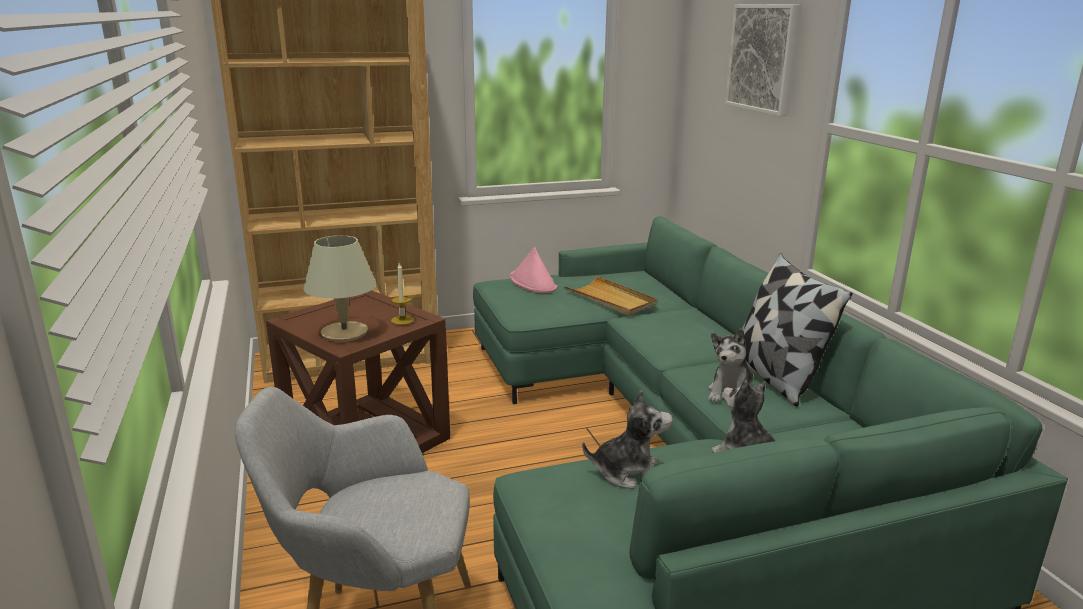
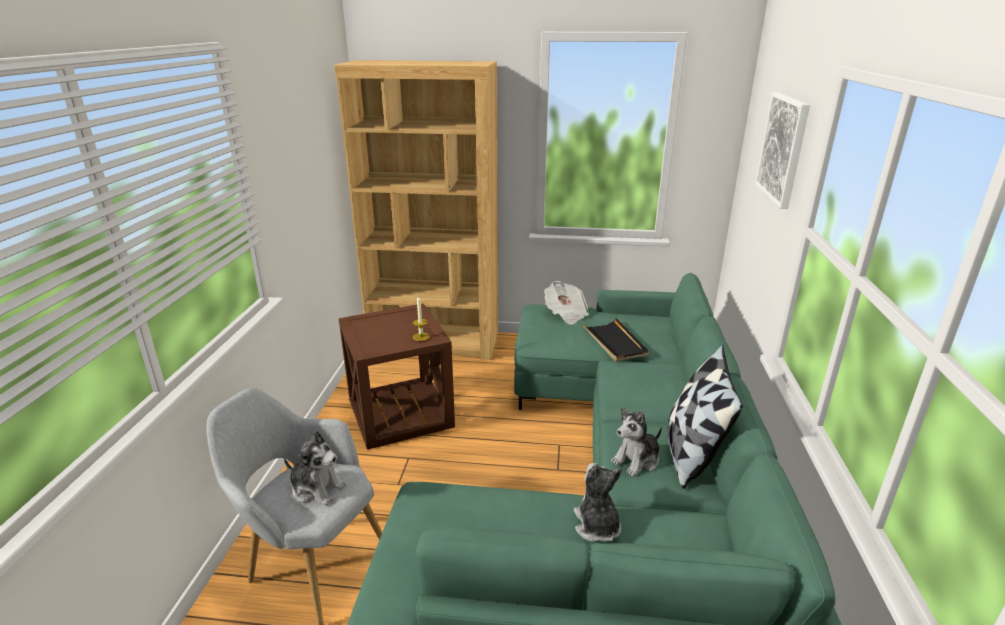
camera: 25 degrees right, 5 degrees up
(344, 333) = (375, 340): beige table lamp -> none
(533, 283) = (565, 314): pink hat -> newspaper
(610, 299) = (614, 342): beige tray -> black tray
(628, 473) = (491, 509): plush toy -> plush toy (317, 488)

